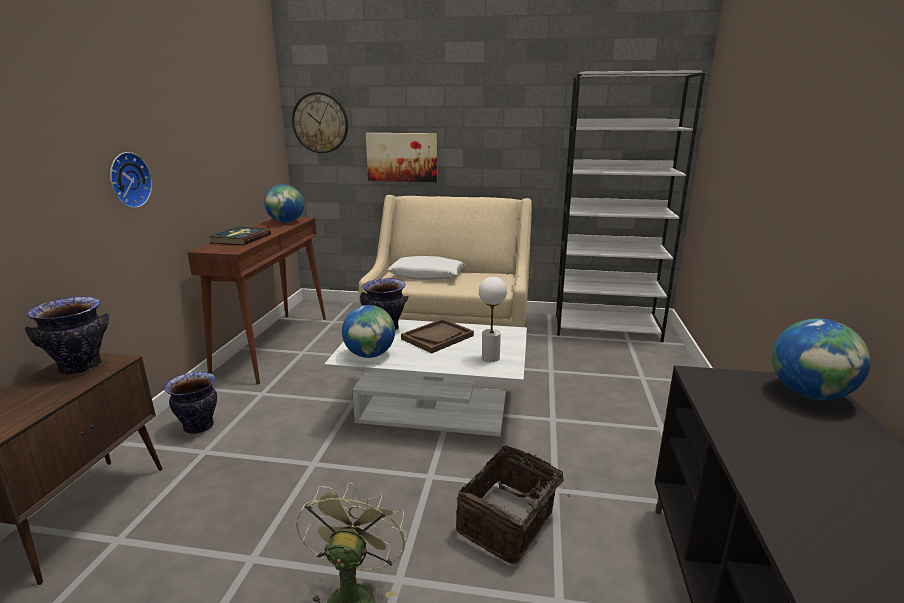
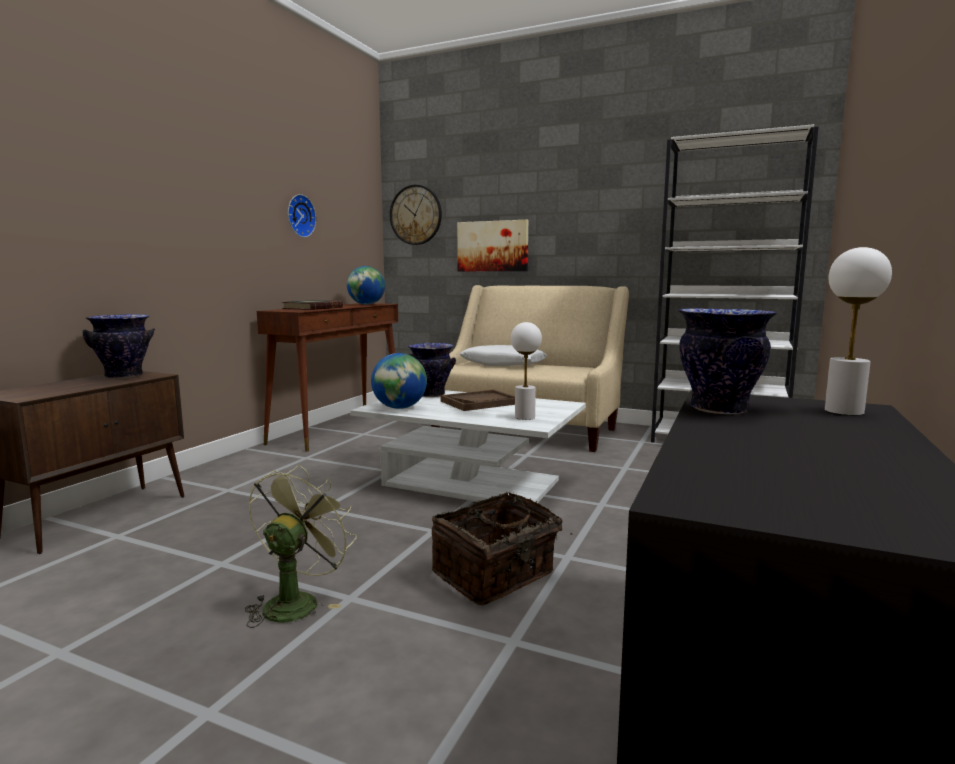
camera: 15 degrees right, 10 degrees down
(127, 180) = (206, 232): wall clock -> wall clock (299, 216)
(199, 427) = (234, 474): vase -> vase (720, 409)
(809, 394) = (844, 411): globe -> white table lamp

